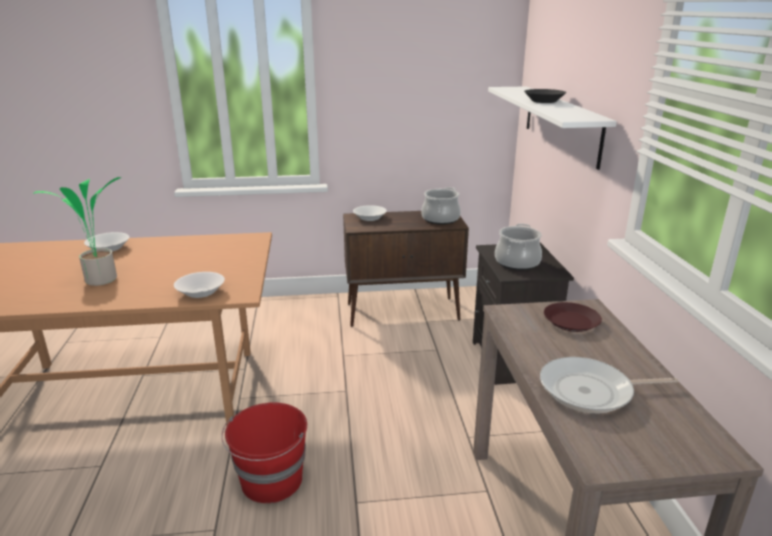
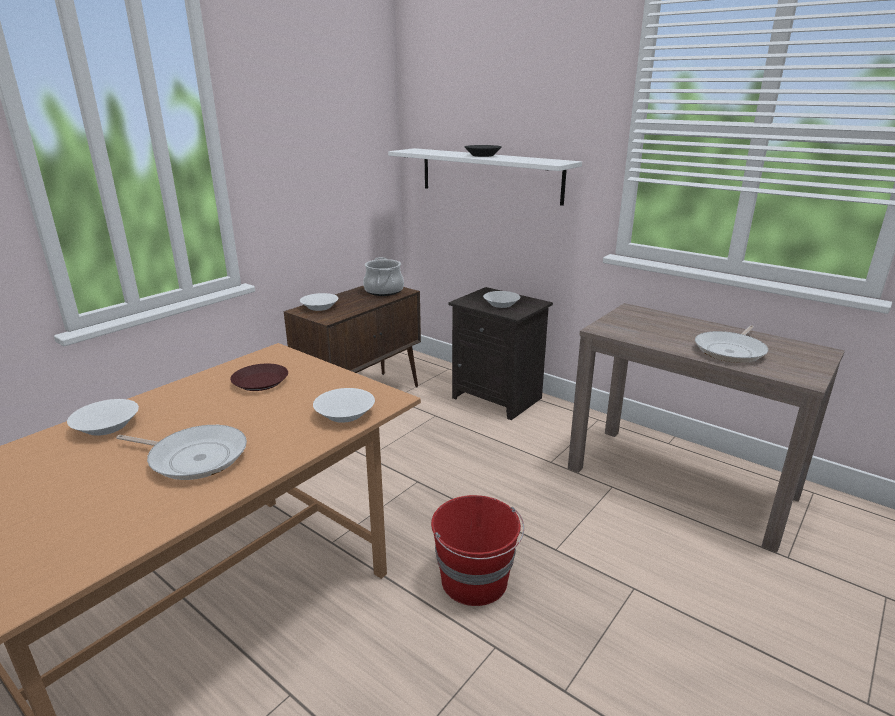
camera: 45 degrees left, 0 degrees up
(100, 281) = (194, 457): potted plant -> frying pan
(517, 262) = (502, 304): cooking pot -> white bowl
(570, 321) = (641, 320): brown plate -> brown plate (260, 382)

